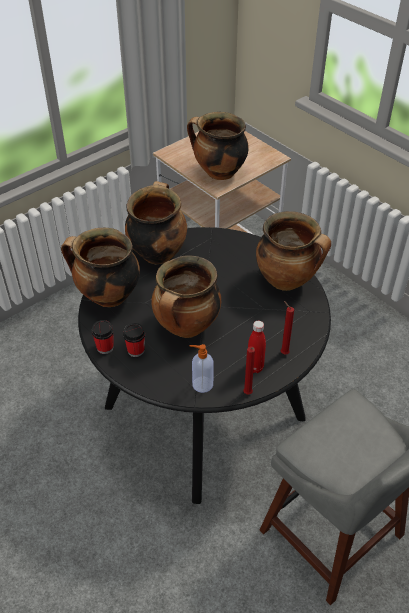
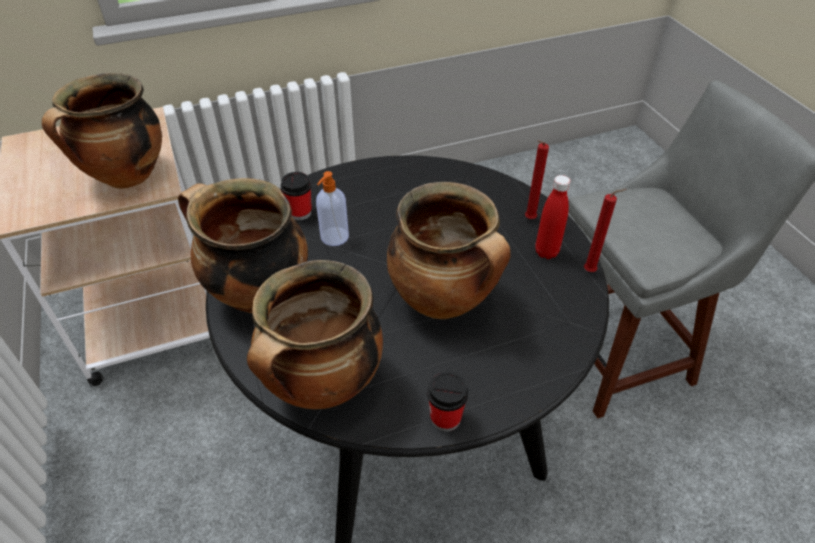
camera: 70 degrees left, 0 degrees up
(136, 350) = (468, 376): cup -> cup (300, 212)
(201, 384) = (562, 313): soap dispenser -> soap dispenser (334, 237)
(287, 280) = (401, 179): cooking pot -> none

